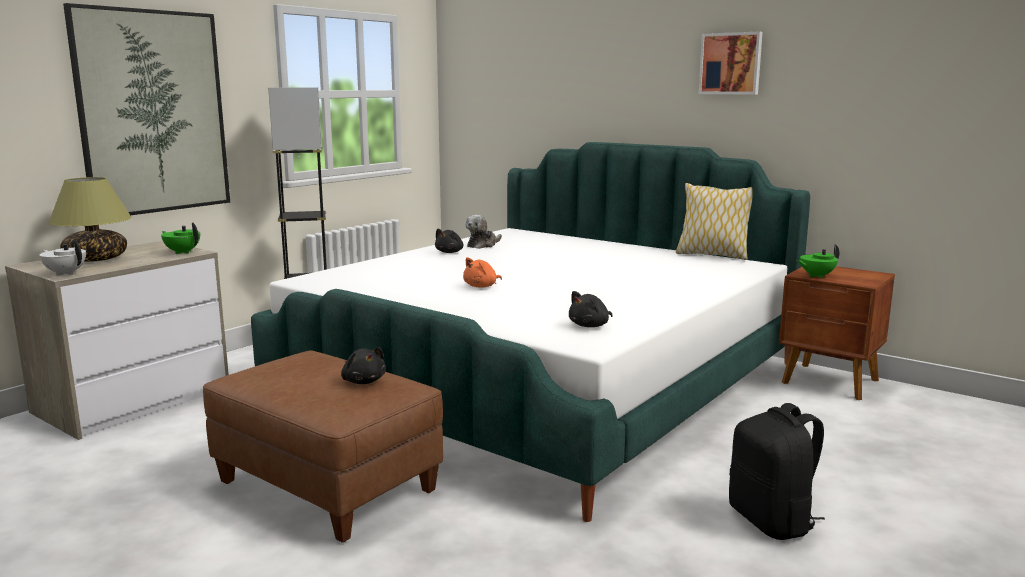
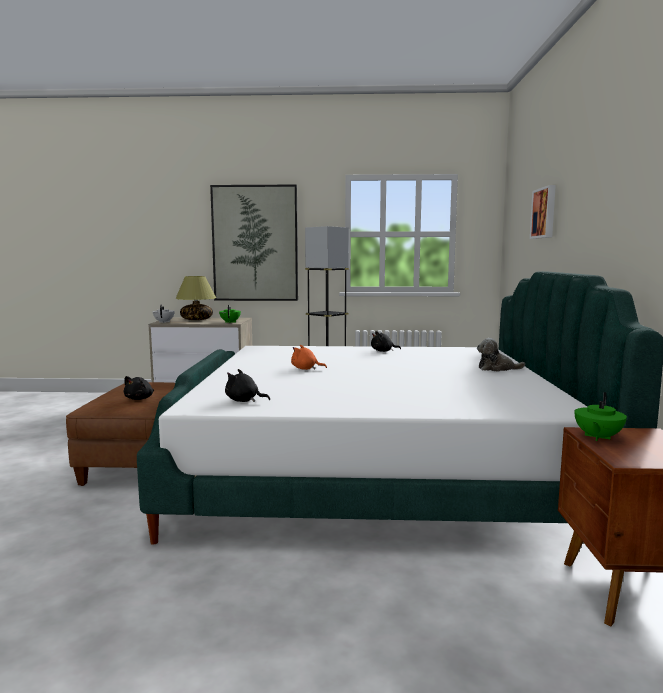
camera: 55 degrees right, 5 degrees down
(483, 245) = (422, 352): plush toy -> plush toy (496, 369)
(712, 255) = (566, 395): pillow -> none
(731, 63) = (628, 177): picture -> picture (545, 213)
(772, 521) = (210, 625): black backpack -> none
(816, 276) = (597, 437): green teapot -> green teapot turned 90 degrees counterclockwise

